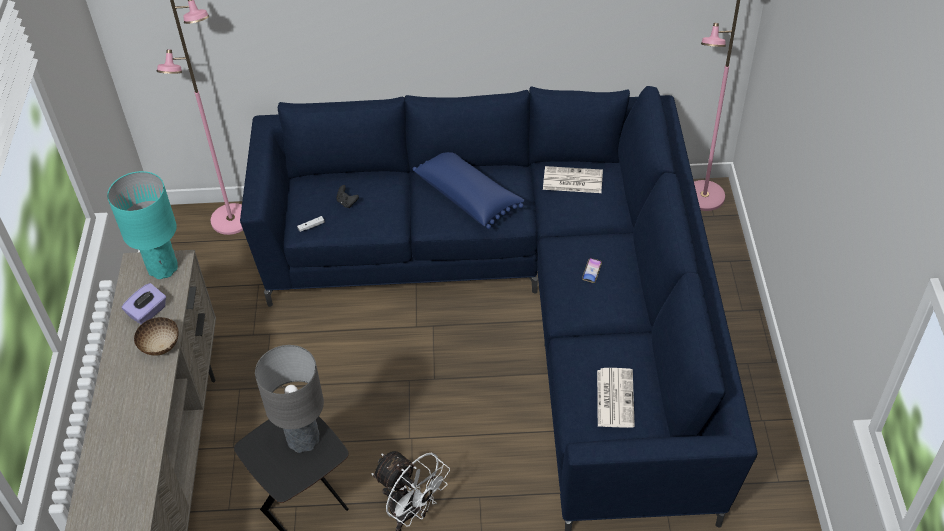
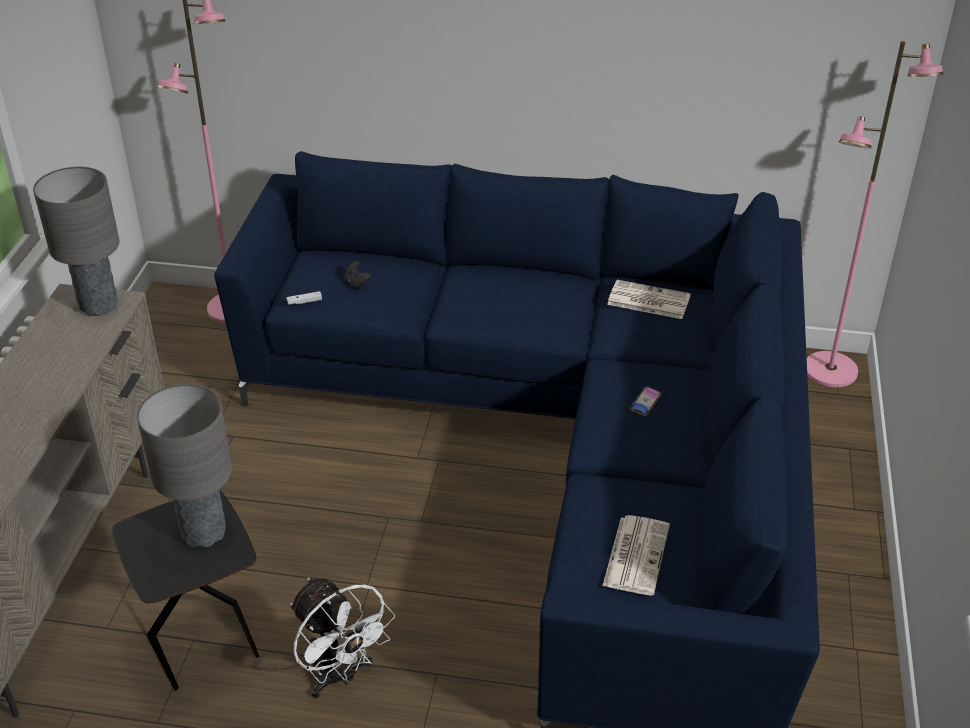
camera: 10 degrees right, 10 degrees down
(148, 312) = (60, 348): purple tissue box -> none
(160, 346) = (58, 386): bowl -> none
(163, 268) = (99, 306): turquoise table lamp -> grey table lamp
(468, 196) = (510, 298): blue pillow -> none

